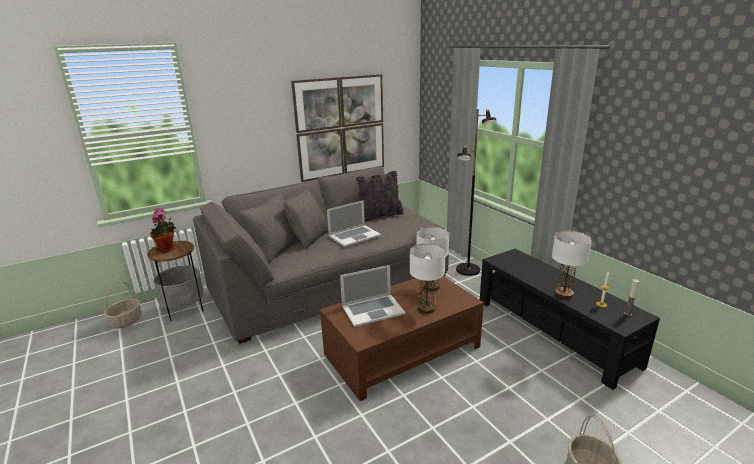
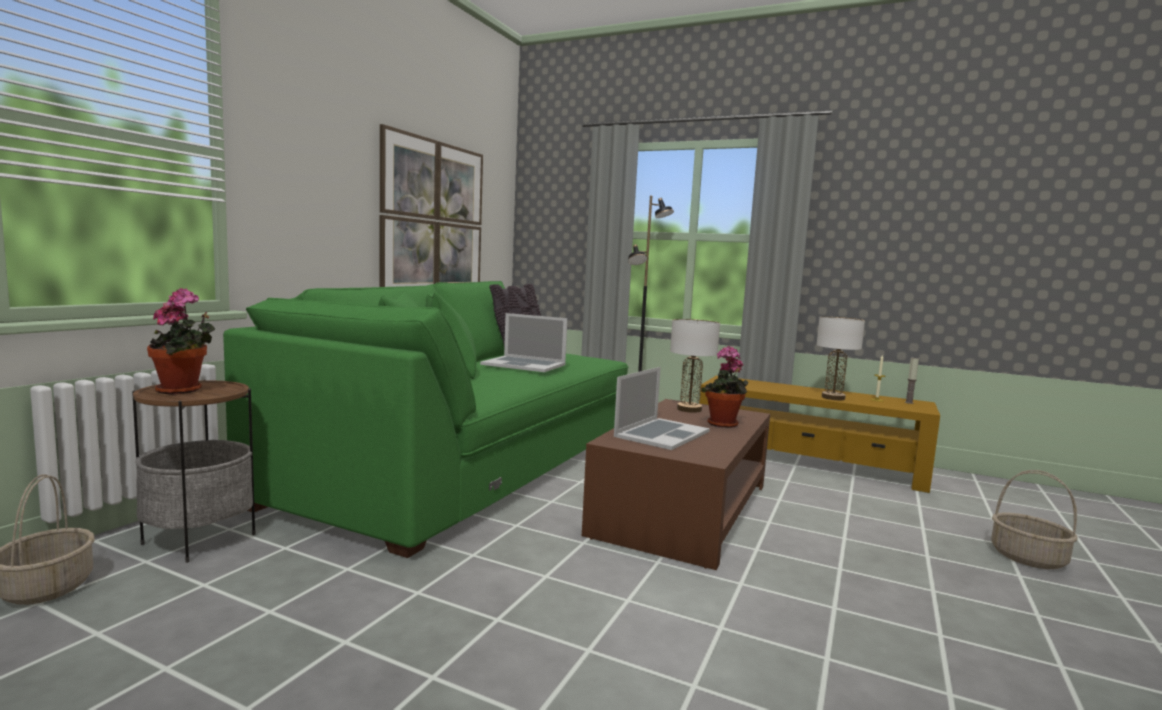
camera: 35 degrees left, 15 degrees down
(332, 284) = (469, 464): grey sofa -> green sofa
(354, 235) = (524, 364): laptop -> laptop turned 90 degrees clockwise
(426, 309) = (723, 425): table lamp -> potted plant
(554, 331) = (808, 461): black tv stand -> yellow tv stand

